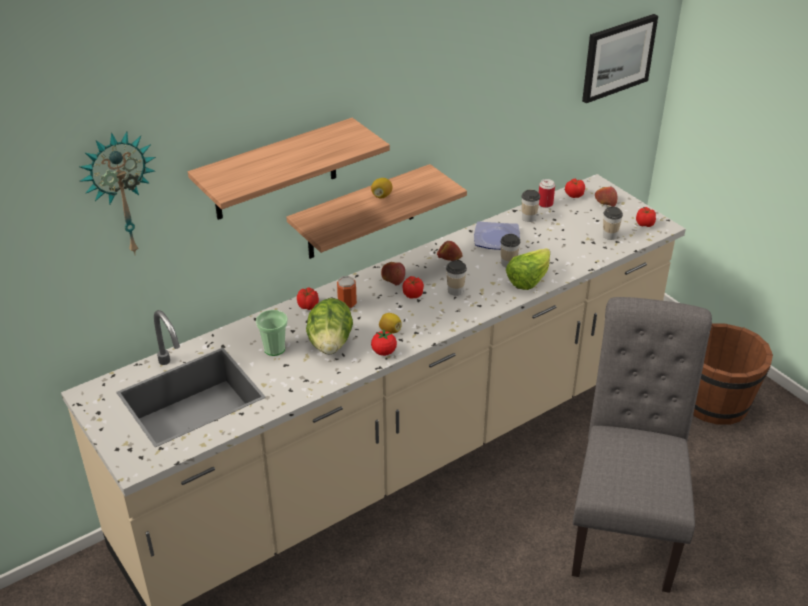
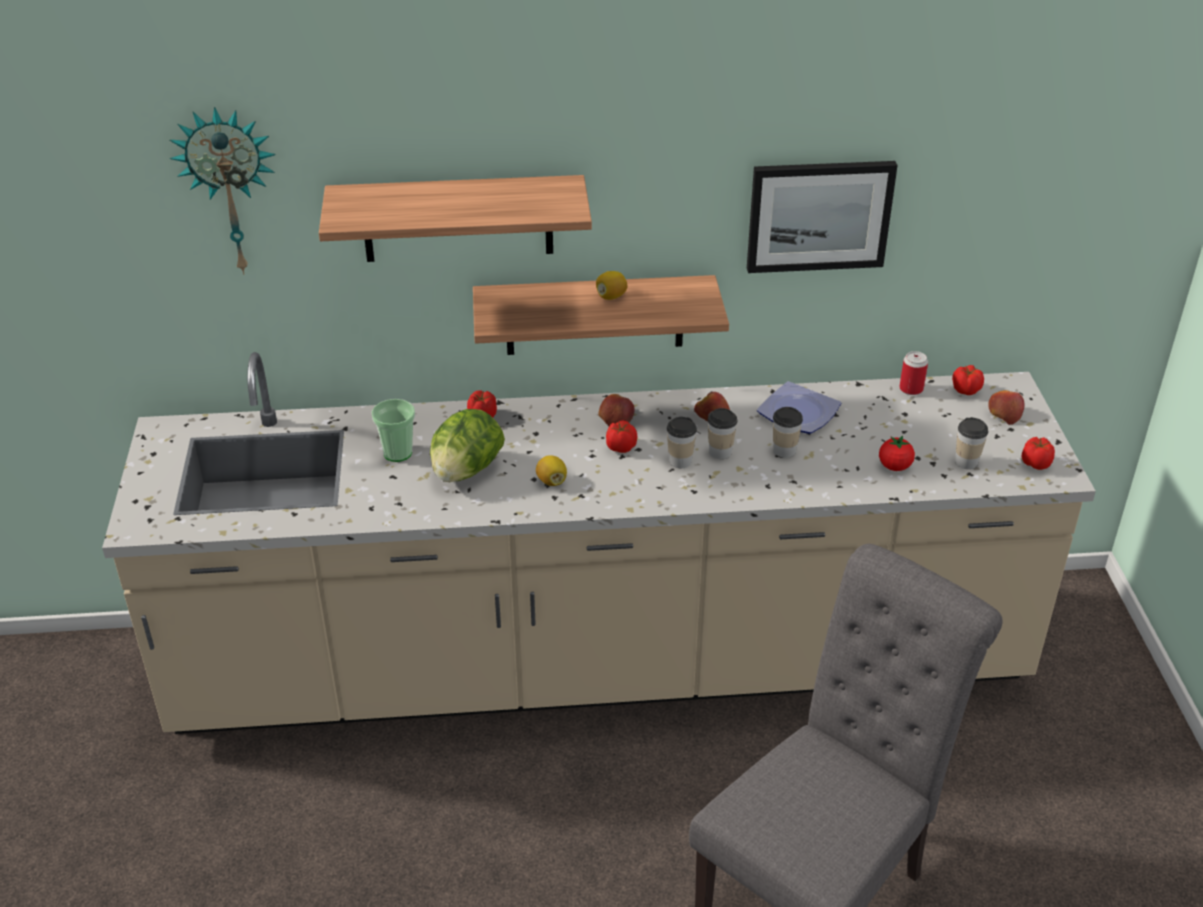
camera: 30 degrees right, 0 degrees up
(347, 303) = (530, 429): can -> none
(384, 352) = (519, 505): tomato -> tomato (894, 466)
(528, 280) = (791, 482): lettuce -> none
(529, 218) = (869, 400): cup -> cup (720, 452)
(618, 57) = (1086, 198): picture -> picture (819, 215)
(715, 403) = (1098, 784): brown bucket -> none

